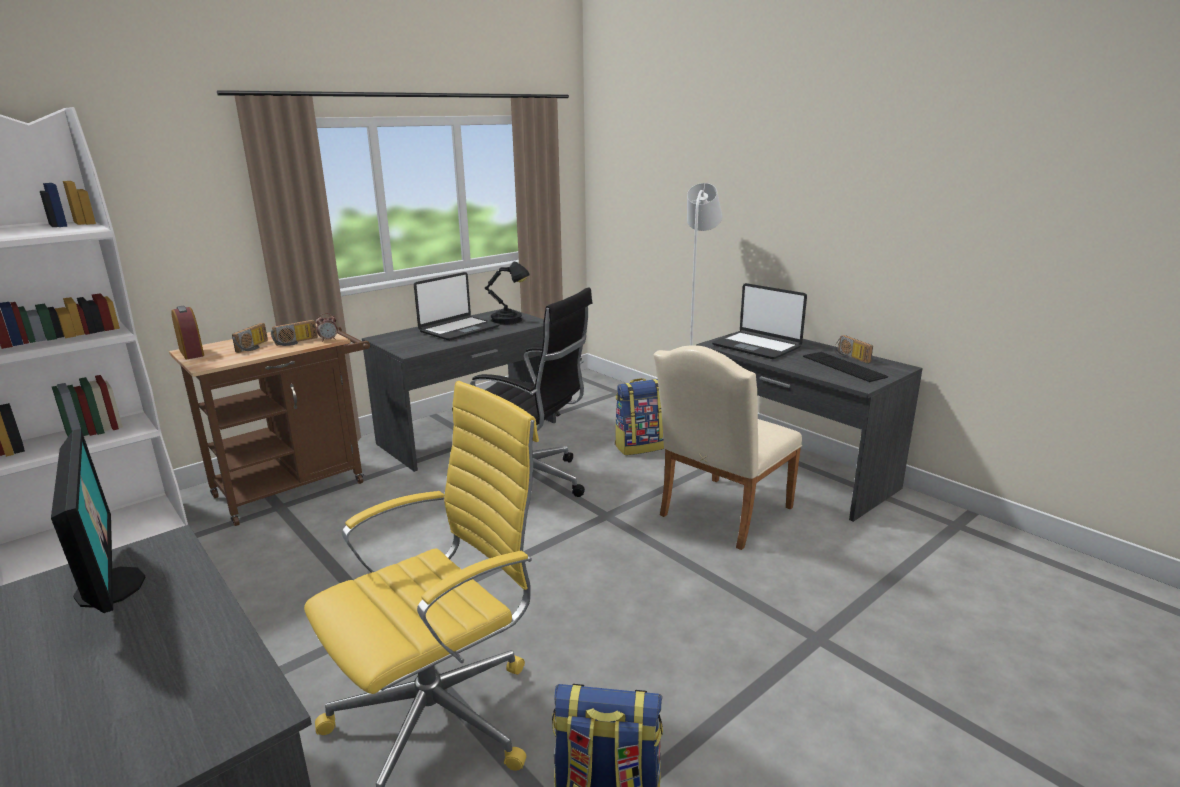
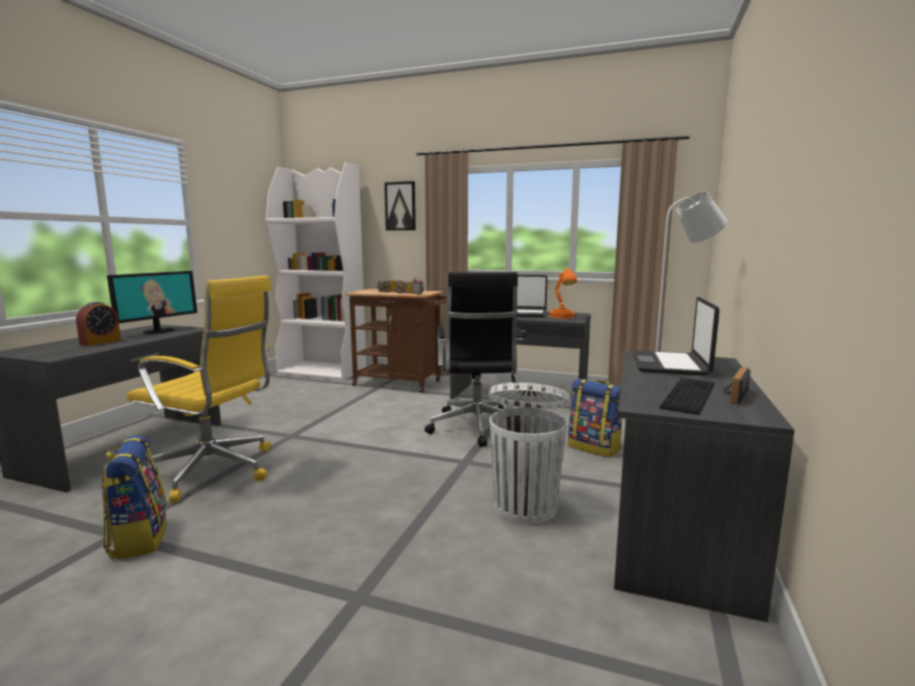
camera: 60 degrees right, 10 degrees down
(182, 187) = (400, 206): none -> picture
(191, 353) = (369, 289): alarm clock -> alarm clock (100, 342)
(509, 320) = (562, 316): black table lamp -> orange table lamp
(721, 514) = (525, 506): beige chair -> white trash can

